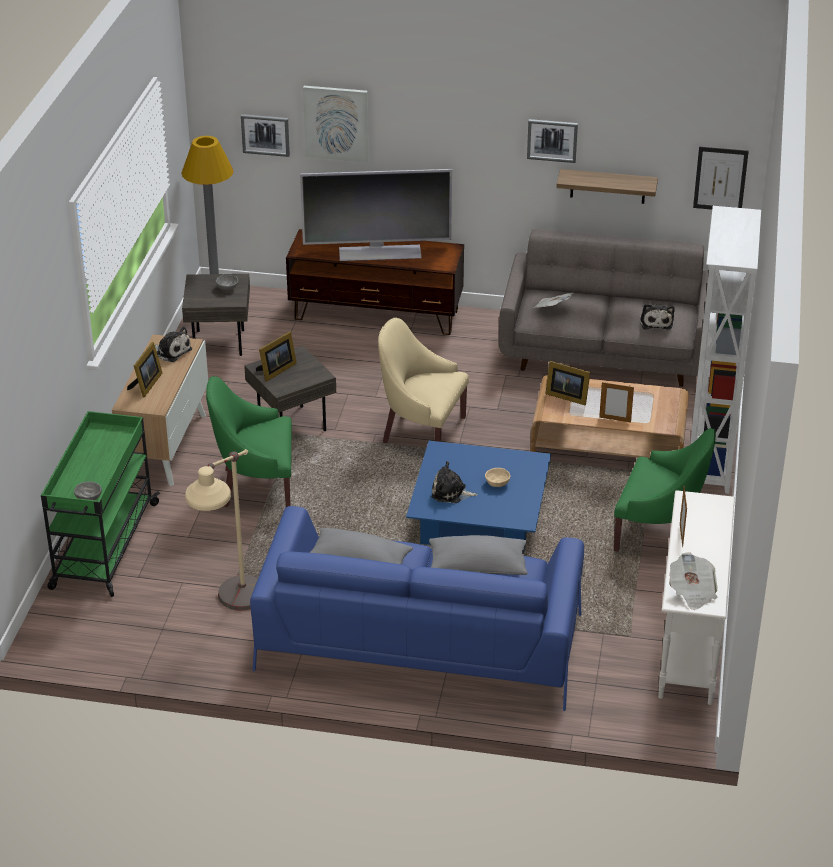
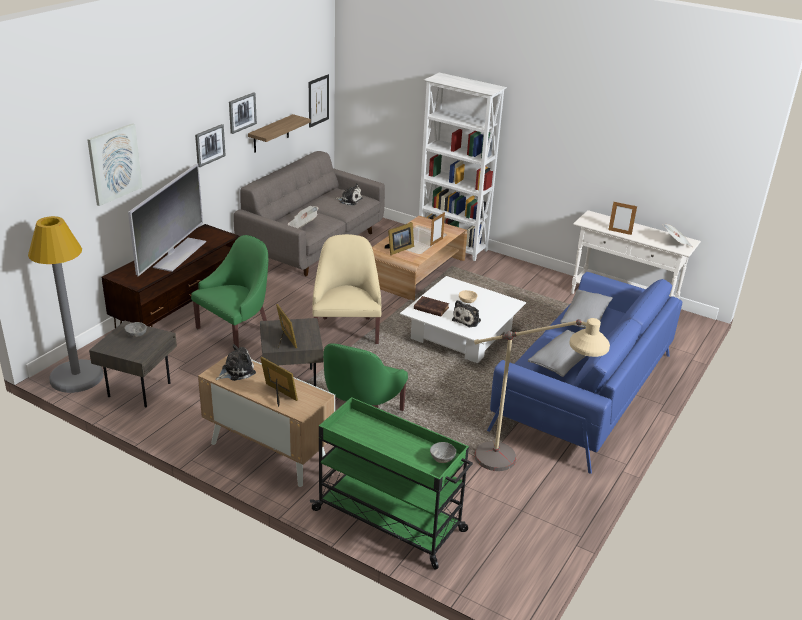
camera: 70 degrees left, 5 degrees down
(265, 134) = (64, 202): picture -> picture (209, 145)
(421, 432) = (346, 330): beige armchair -> beige armchair turned 135 degrees clockwise
(457, 459) = (430, 308): none -> brown book
(478, 518) = (461, 334): blue coffee table -> white coffee table
(659, 533) = (513, 280): green armchair -> green armchair (236, 330)

